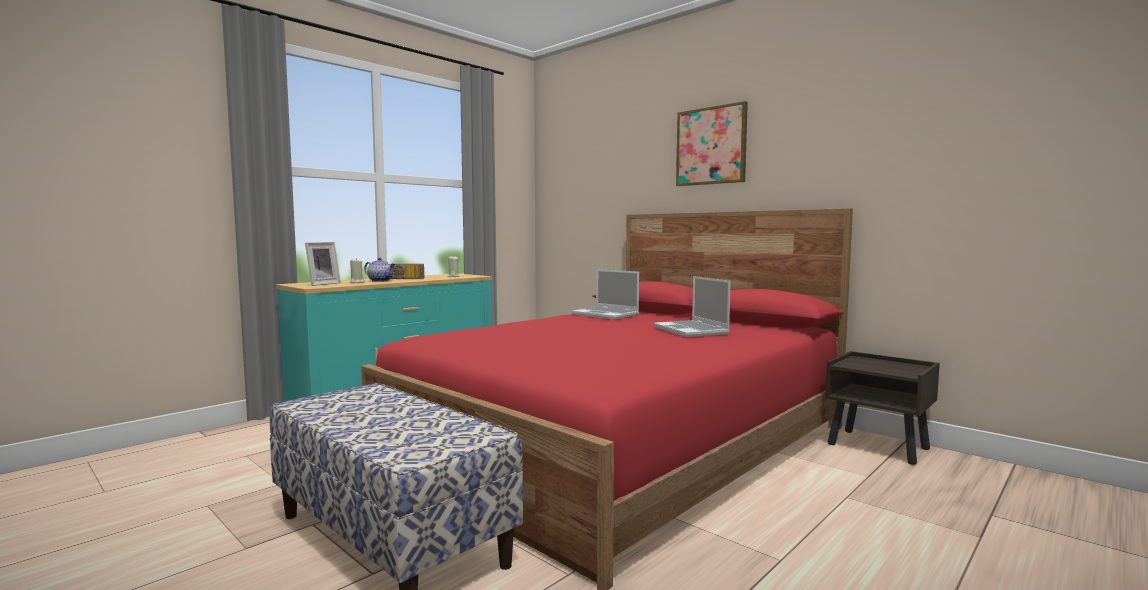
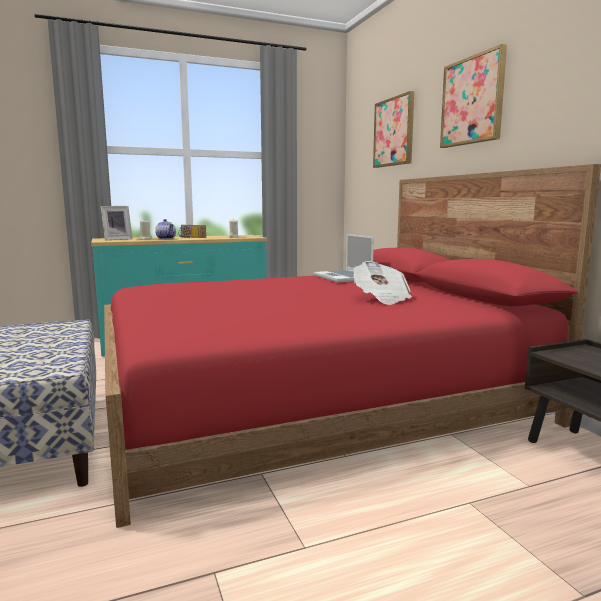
camera: 25 degrees right, 5 degrees up
(610, 167) = (394, 132): none -> picture
(691, 330) = (381, 298): laptop -> newspaper

